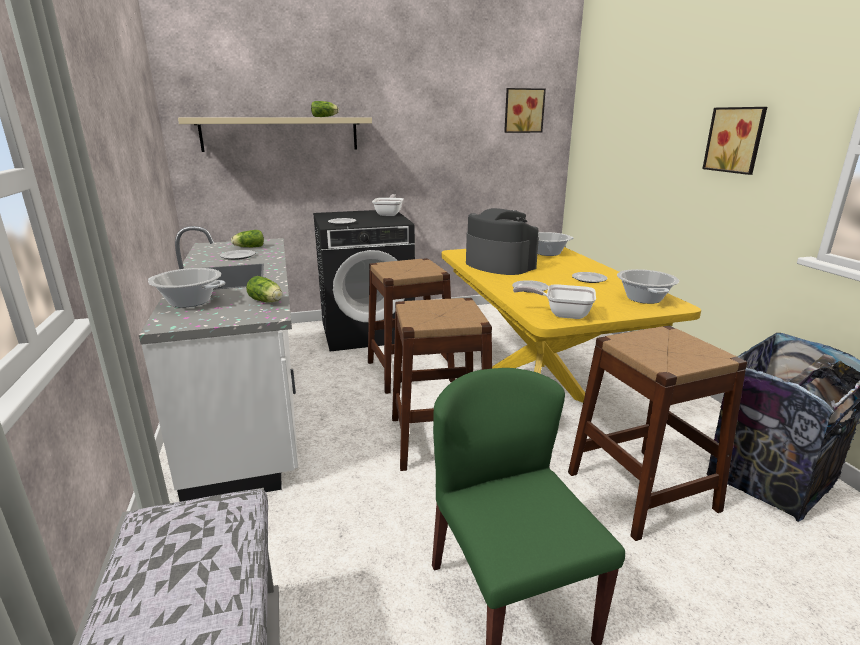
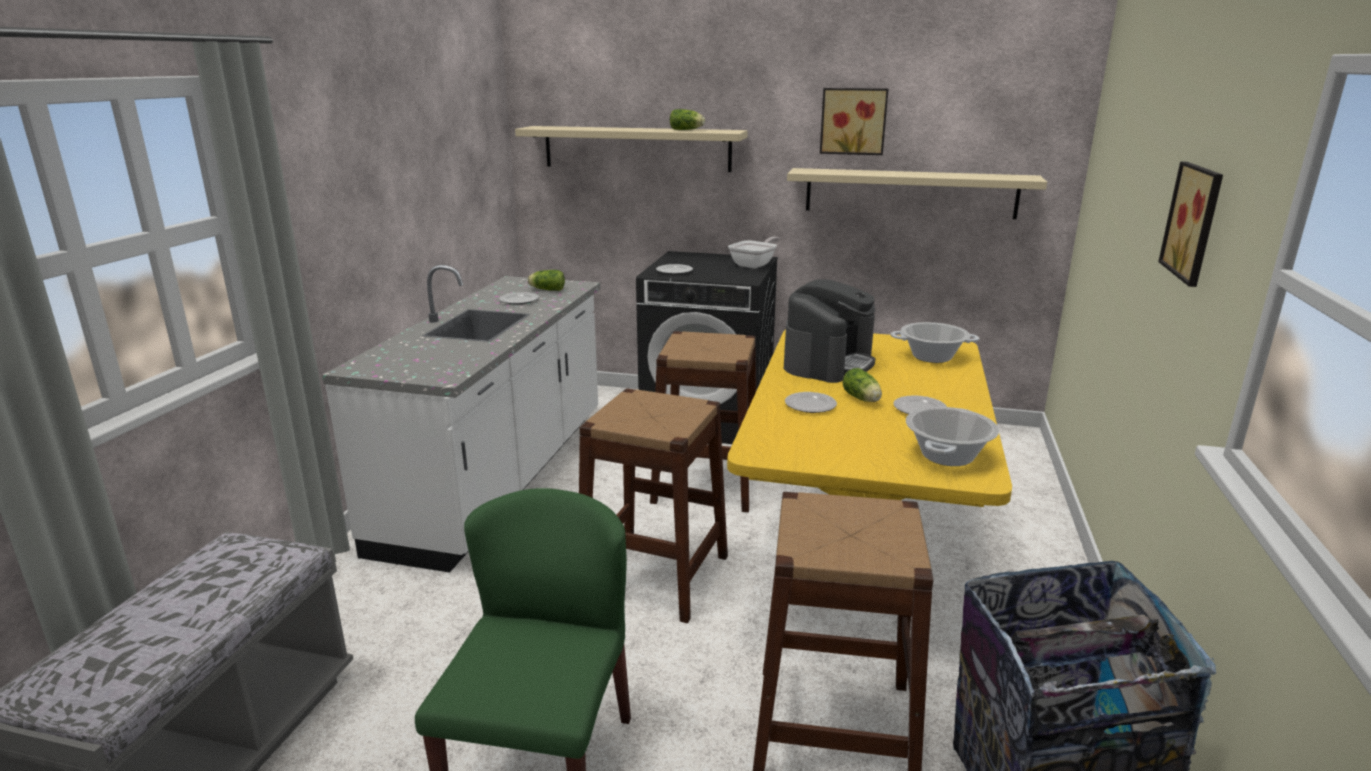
camera: 30 degrees right, 0 degrees up
(189, 302) = (403, 348): cooking pot -> none
(267, 301) = (465, 362): lettuce -> lettuce (862, 399)
(476, 157) = (910, 193): none -> beige shelf
(499, 265) = (828, 363): coffee machine -> coffee machine turned 45 degrees clockwise
(523, 110) = (996, 125): picture -> picture (853, 121)
(562, 314) = (790, 449): frying pan -> none

